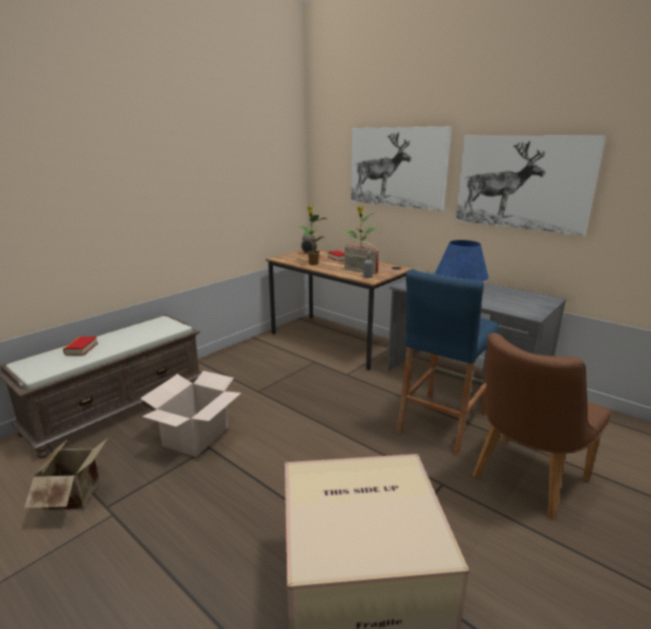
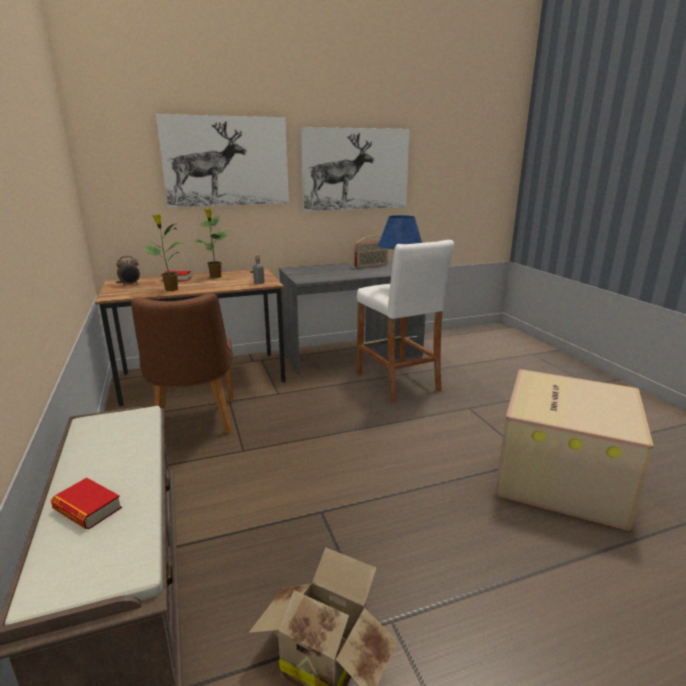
camera: 60 degrees left, 0 degrees up
(196, 436) = (287, 517): cardboard box -> none
(360, 271) = (238, 281): radio -> radio (371, 266)
(441, 422) = (397, 381): blue stool -> white stool
(523, 481) = (483, 382): brown chair -> brown chair (194, 425)

